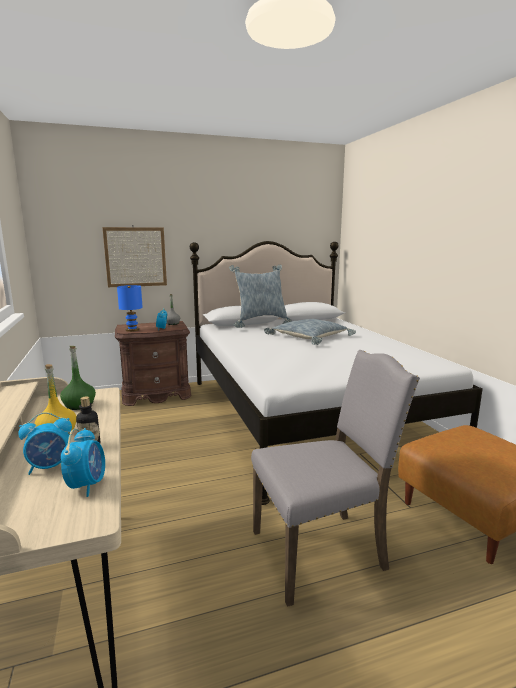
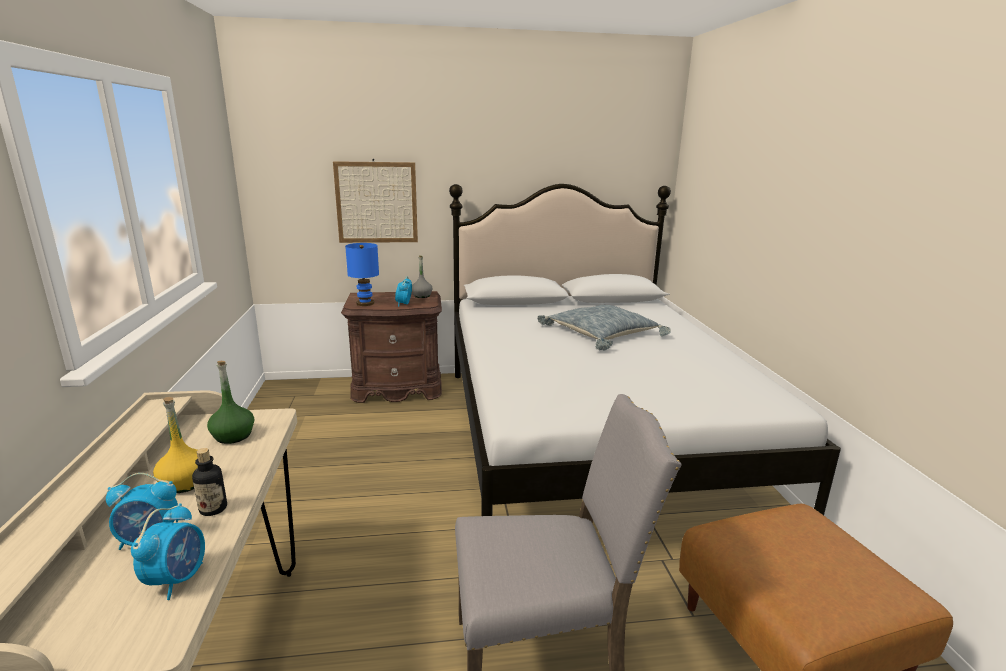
camera: 10 degrees right, 5 degrees up
(259, 326) = (539, 308): pillow -> none

